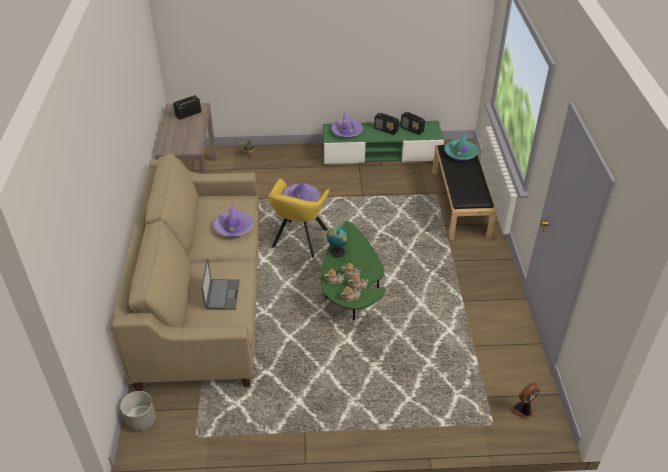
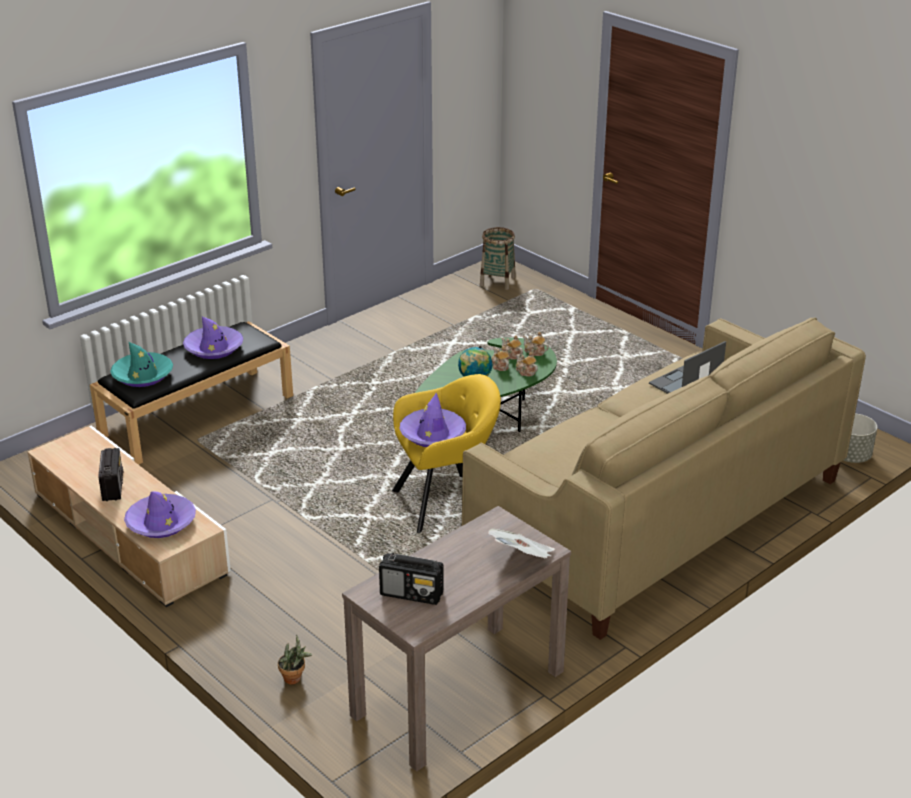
camera: 130 degrees left, 10 degrees down
(168, 143) = (523, 558): none -> newspaper
(233, 227) = (578, 433): purple hat -> purple hat (214, 348)
(381, 153) = (129, 533): green tv stand -> beige tv stand
(412, 129) = (85, 463): radio -> none
(523, 410) = (497, 281): fan -> basket

